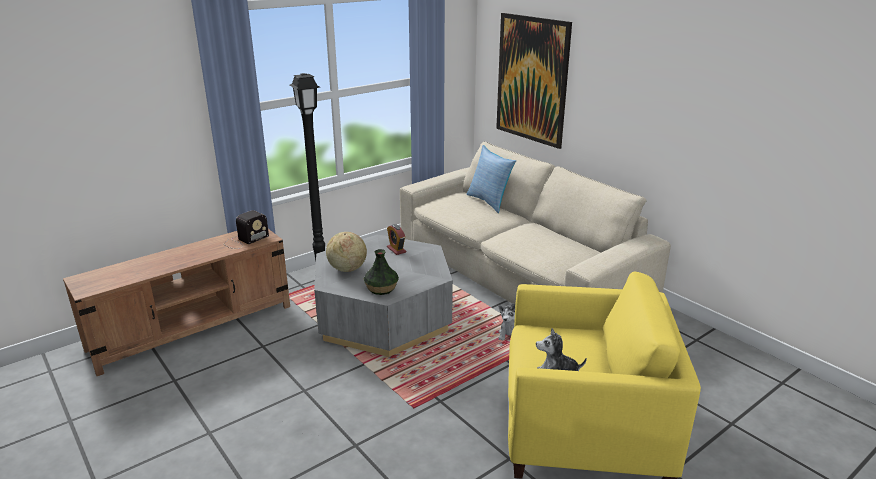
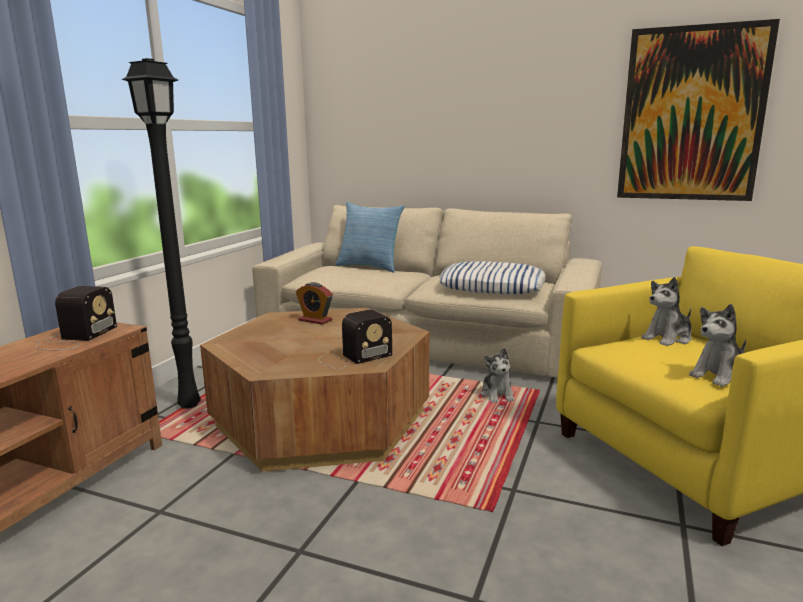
camera: 30 degrees left, 10 degrees down
(347, 269) = (272, 350): globe -> none
(381, 289) = (352, 357): vase -> radio
(384, 317) = (322, 419): grey coffee table -> brown coffee table
(532, 79) = (391, 120): picture -> picture (691, 115)
(546, 248) = (492, 286): none -> pillow
(580, 337) = (668, 338): none -> plush toy

